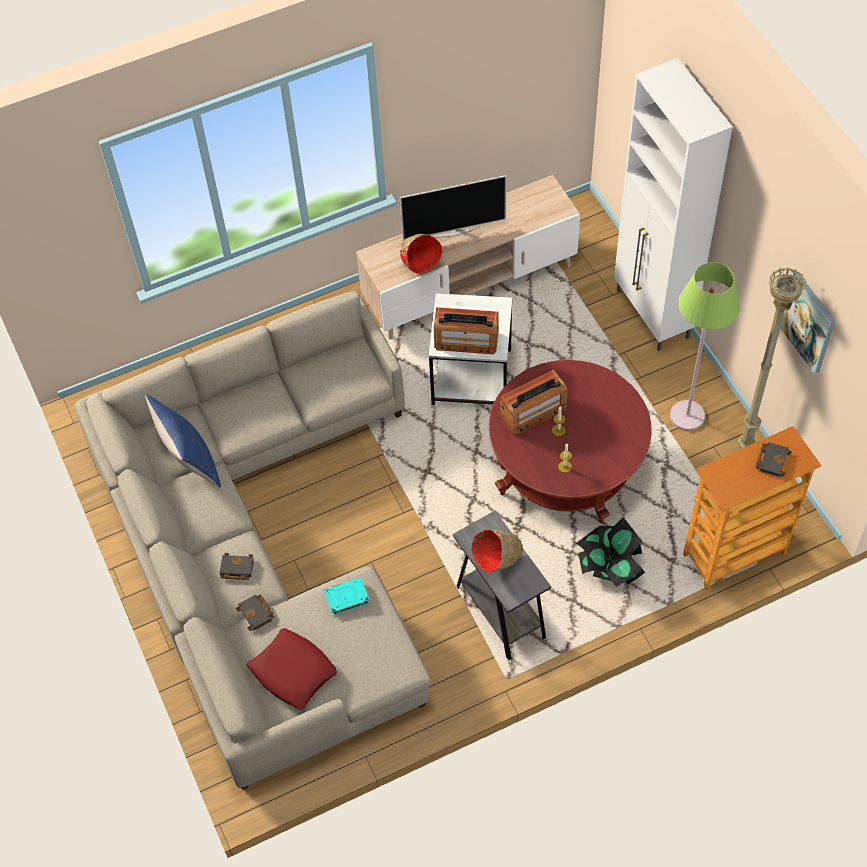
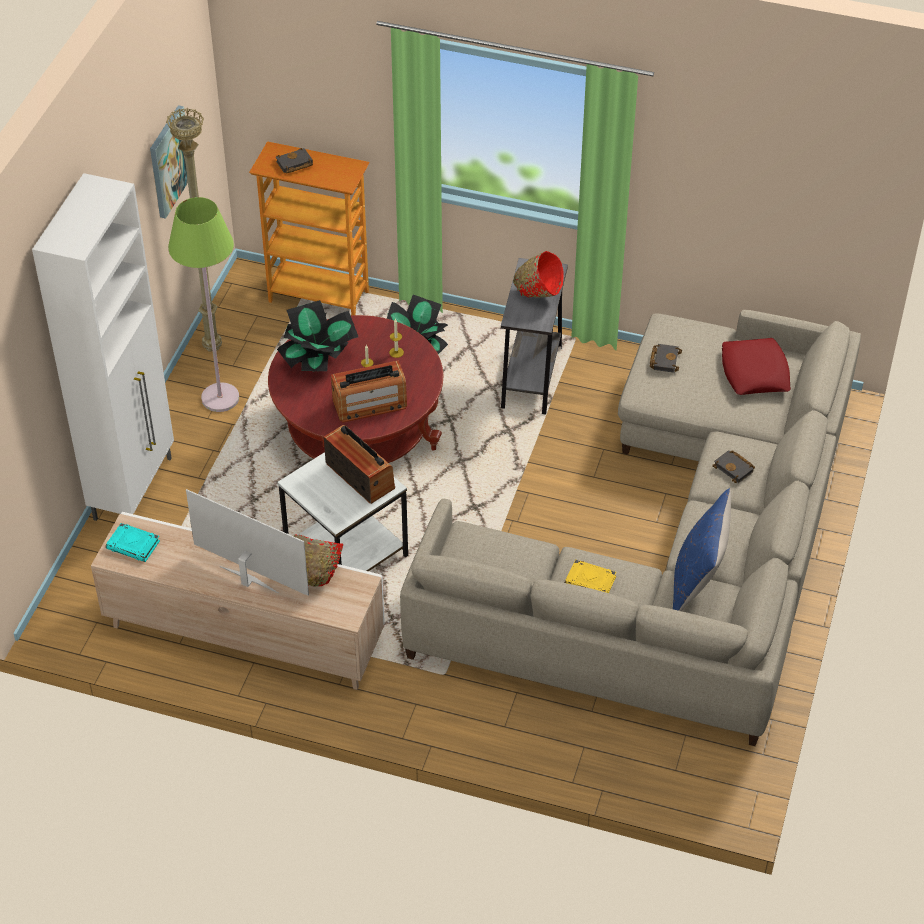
camera: 140 degrees left, 10 degrees down
(257, 405) = (590, 582): none -> yellow book
(257, 614) = (747, 427): black book -> black book (664, 359)
(346, 598) = (664, 391): turquoise book -> turquoise book (134, 545)
(533, 411) = (369, 404): radio -> radio turned 150 degrees clockwise
(609, 418) = (318, 359): none -> potted plant

